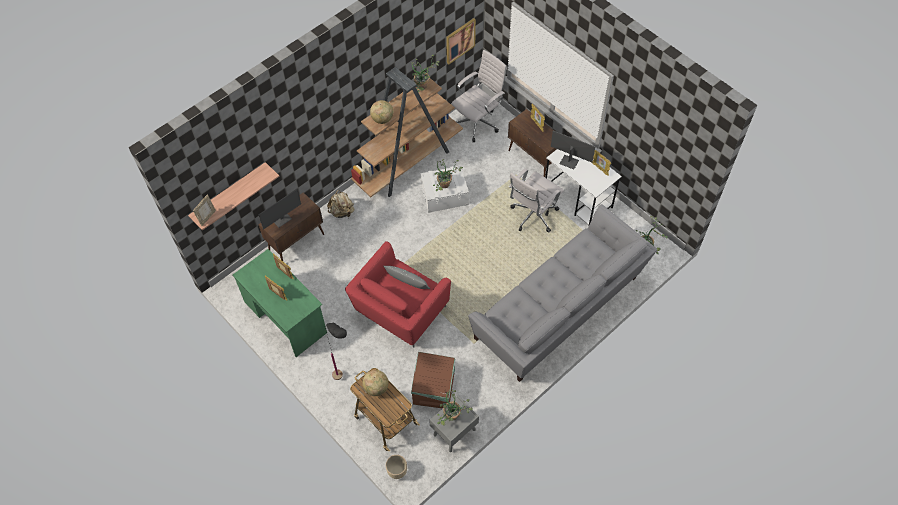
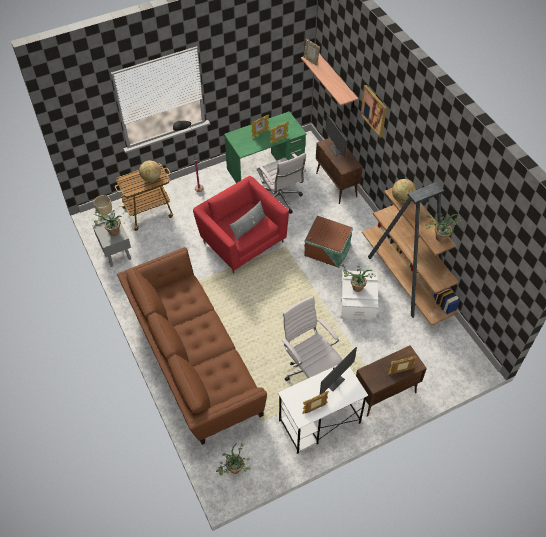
camera: 105 degrees right, 5 degrees down
(342, 212) = (360, 220): beige backpack -> none
(435, 387) = (161, 249): brown storage box -> brown storage box (327, 251)
(460, 40) = (502, 283): picture -> picture (374, 111)
(478, 122) = (448, 355): white office chair -> white office chair (280, 200)
(559, 311) = (192, 361): grey sofa -> brown sofa

